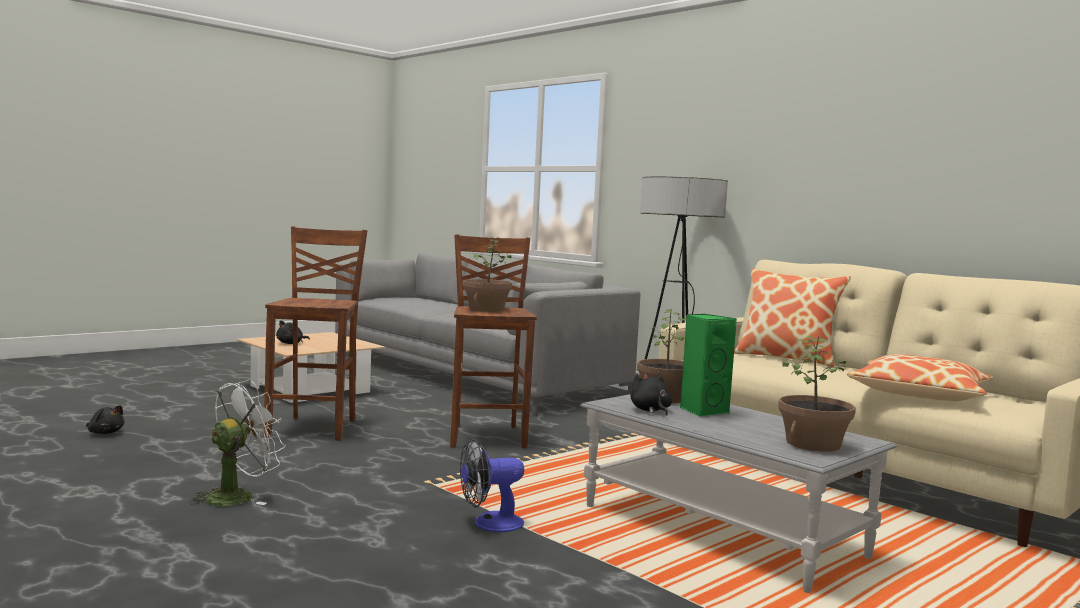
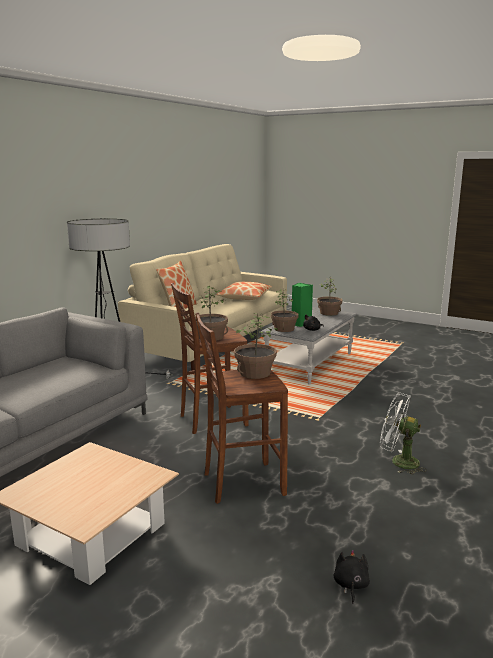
camera: 105 degrees left, 10 degrees up
(291, 343) = (104, 492): black plush toy -> none
(331, 304) = (255, 373): none -> potted plant
(490, 524) = (353, 398): fan -> none

